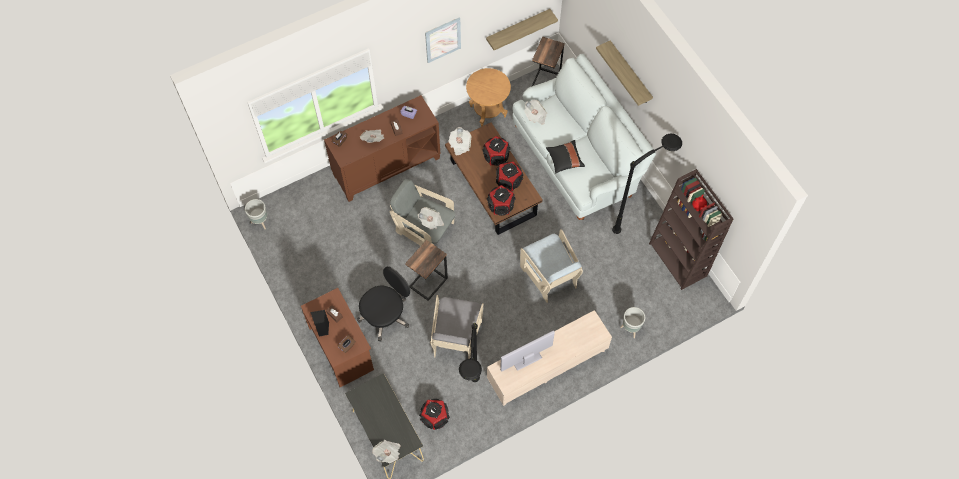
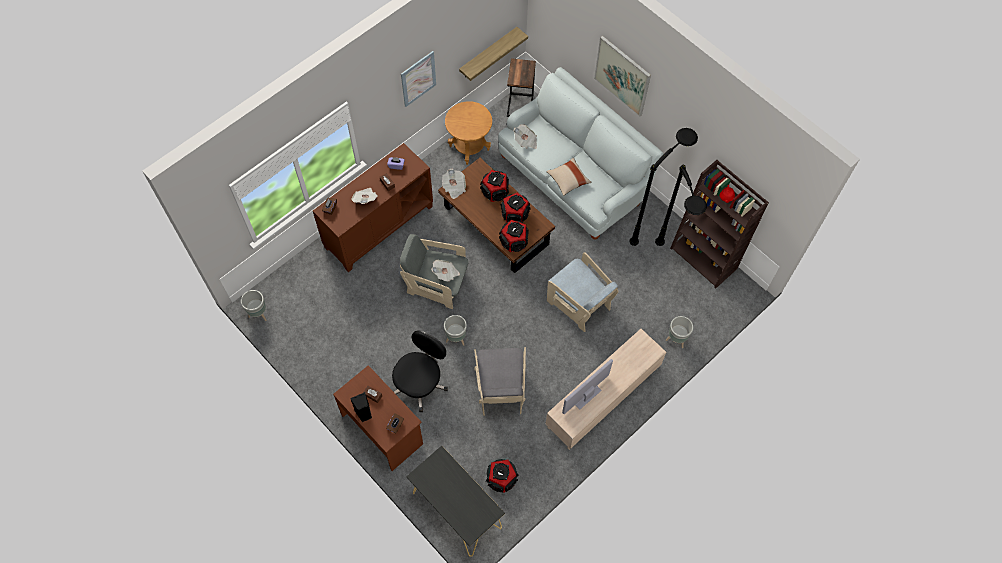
camera: 15 degrees left, 0 degrees up
(388, 453) = (470, 530): newspaper -> none
(429, 282) = (456, 338): side table -> grey planter
(472, 407) = (537, 458): black floor lamp -> black floor lamp (666, 268)
(564, 160) = (568, 180): black pillow -> beige pillow
(630, 73) = (622, 76): shelf -> picture

